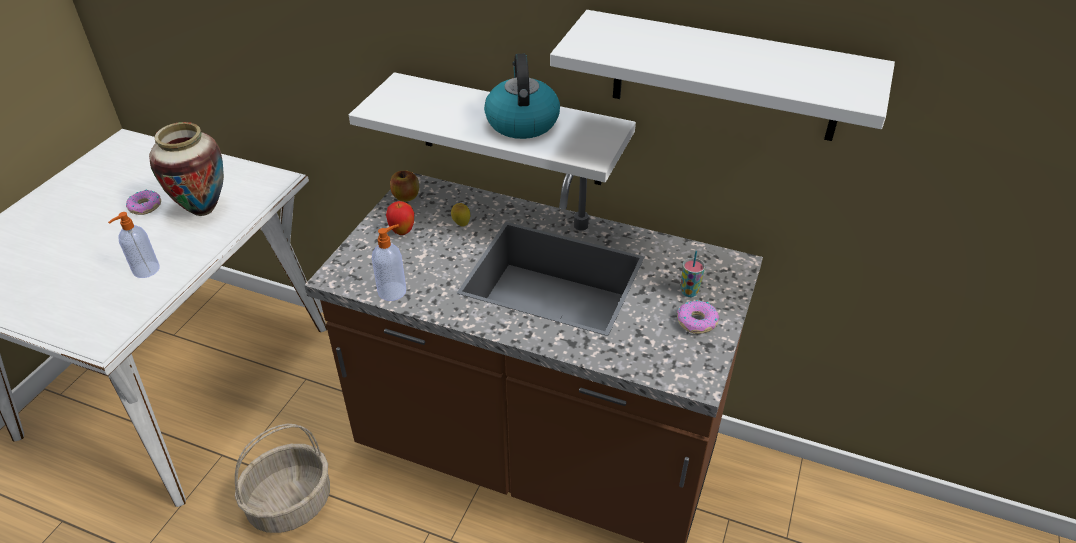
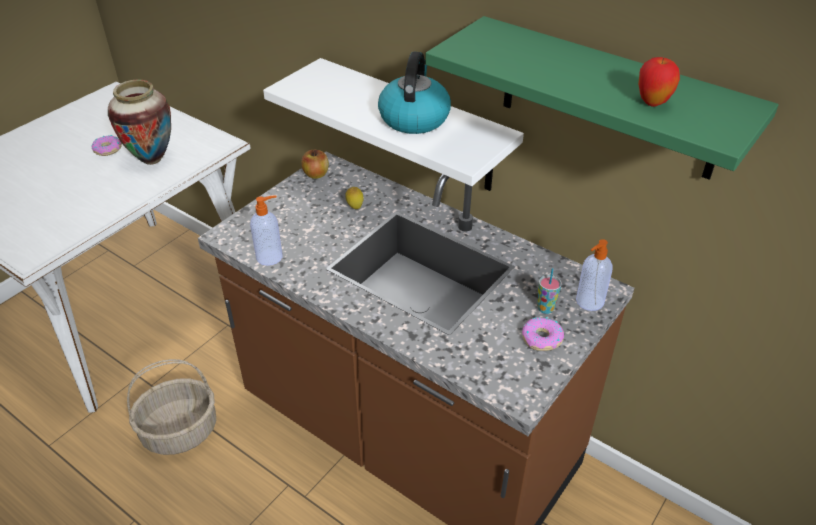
camera: 15 degrees right, 0 degrees up
(145, 270) = (86, 203): soap dispenser -> soap dispenser (589, 302)
(402, 231) = (300, 205): apple -> apple (652, 102)
(725, 77) = (608, 99): white shelf -> green shelf

